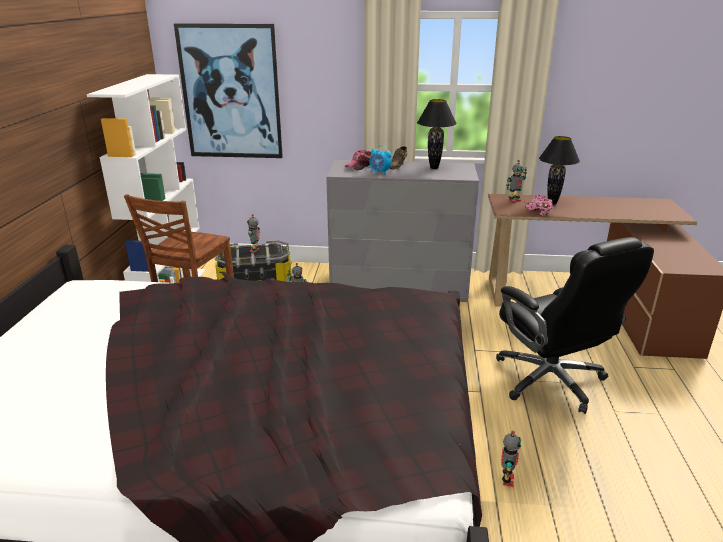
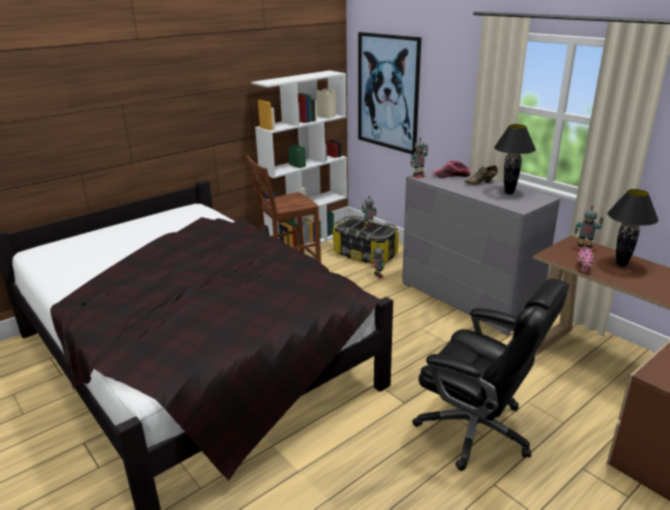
camera: 45 degrees right, 0 degrees up
(379, 173) = (452, 184): alarm clock -> none
(506, 480) = (326, 464): toy robot -> toy robot (418, 176)
(551, 381) = (477, 430): black office chair -> black office chair turned 75 degrees counterclockwise

